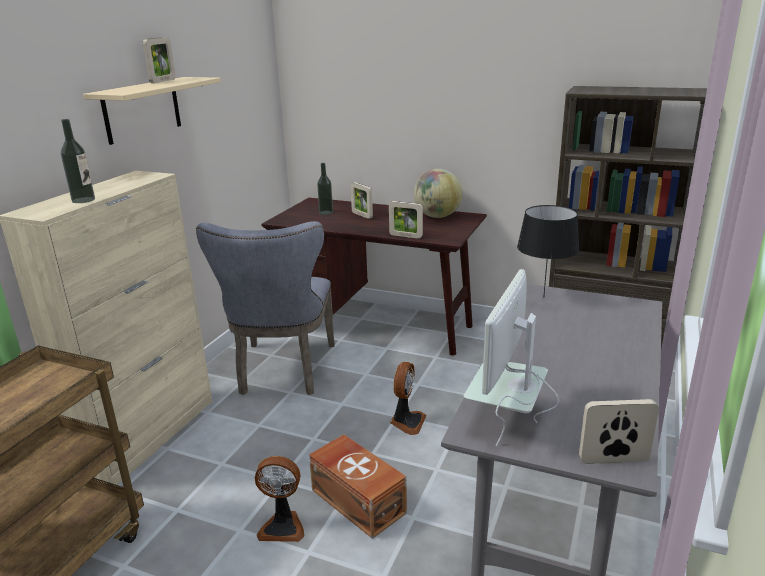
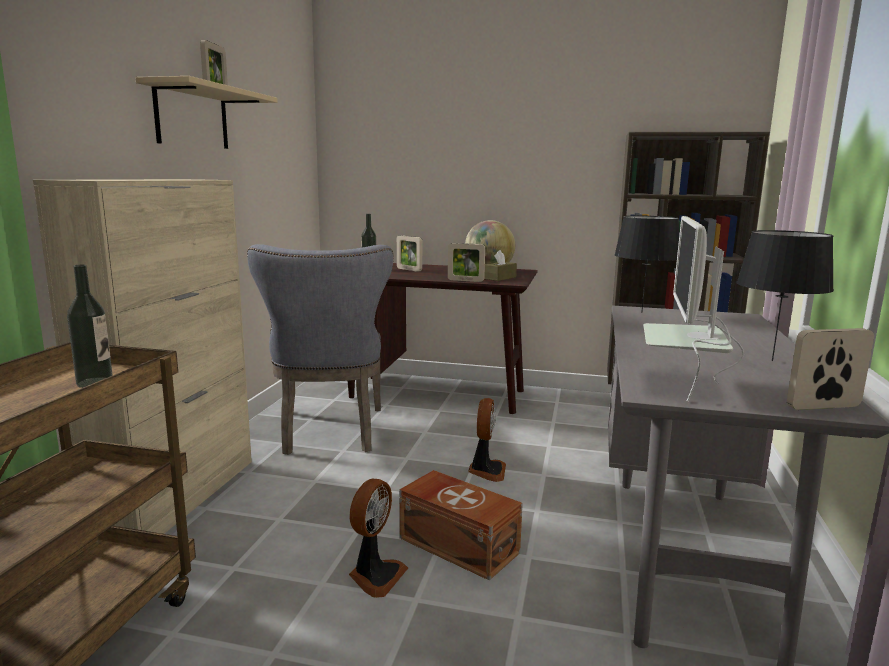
camera: 10 degrees left, 10 degrees down
(83, 200) = (137, 179): bottle -> bottle (95, 382)
(283, 526) = (375, 575): fan -> fan turned 60 degrees counterclockwise
(441, 231) = (500, 278): none -> brown tissue box
(616, 385) = (771, 360): none -> black table lamp

